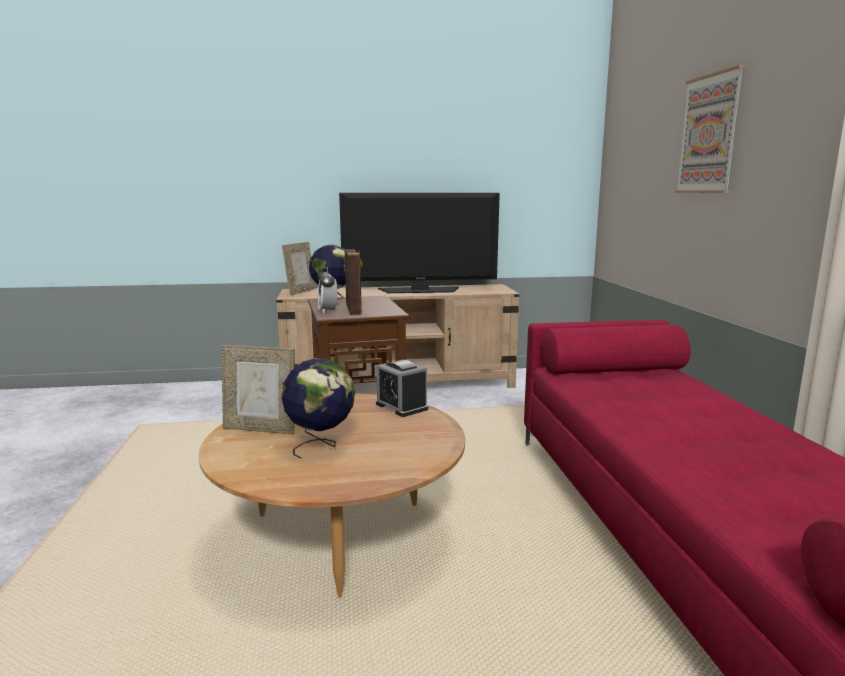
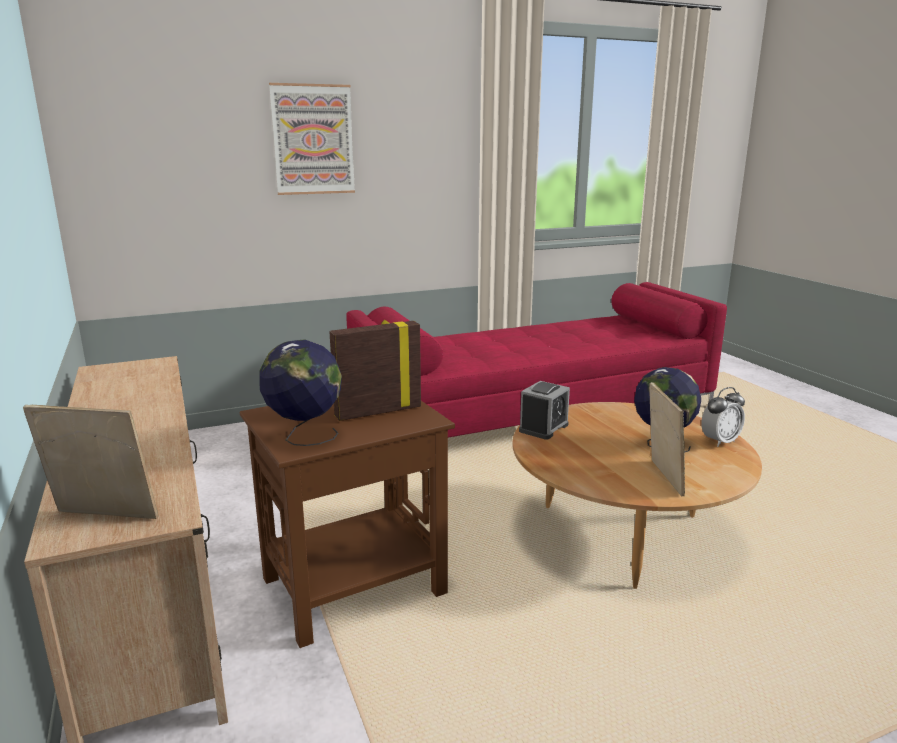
camera: 105 degrees left, 5 degrees up
(328, 311) = (398, 425): alarm clock -> alarm clock (720, 441)
(420, 290) = (129, 409): television -> none

